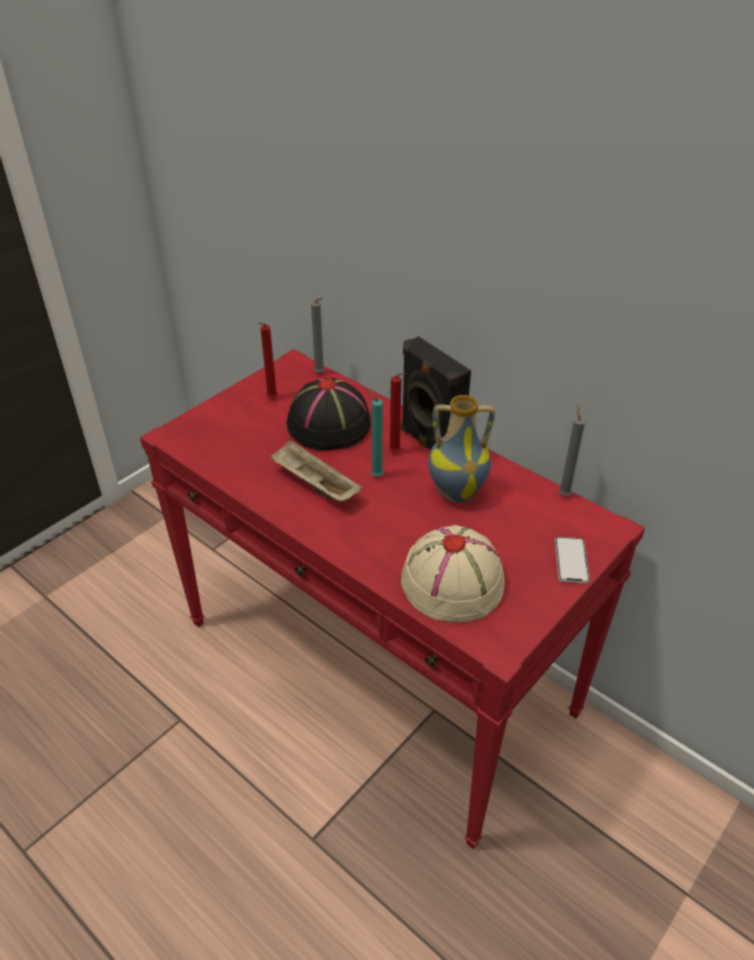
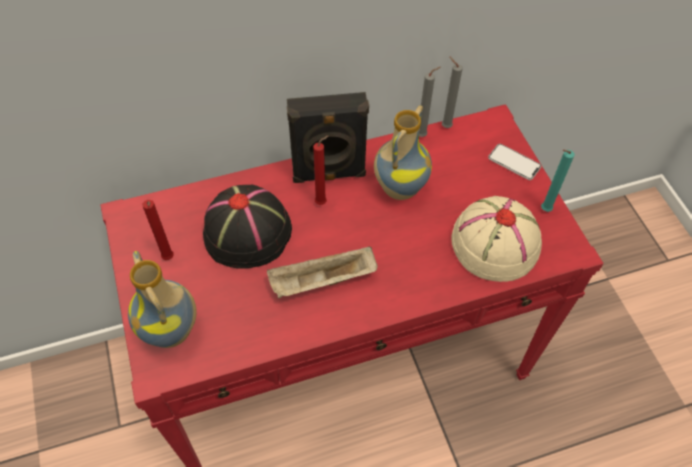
camera: 60 degrees left, 15 degrees up
(210, 428) = (172, 331): none -> vase
(320, 374) = (163, 201): grey candle -> grey candle (423, 135)
(375, 475) = (340, 231): turquoise candle -> turquoise candle (544, 210)

